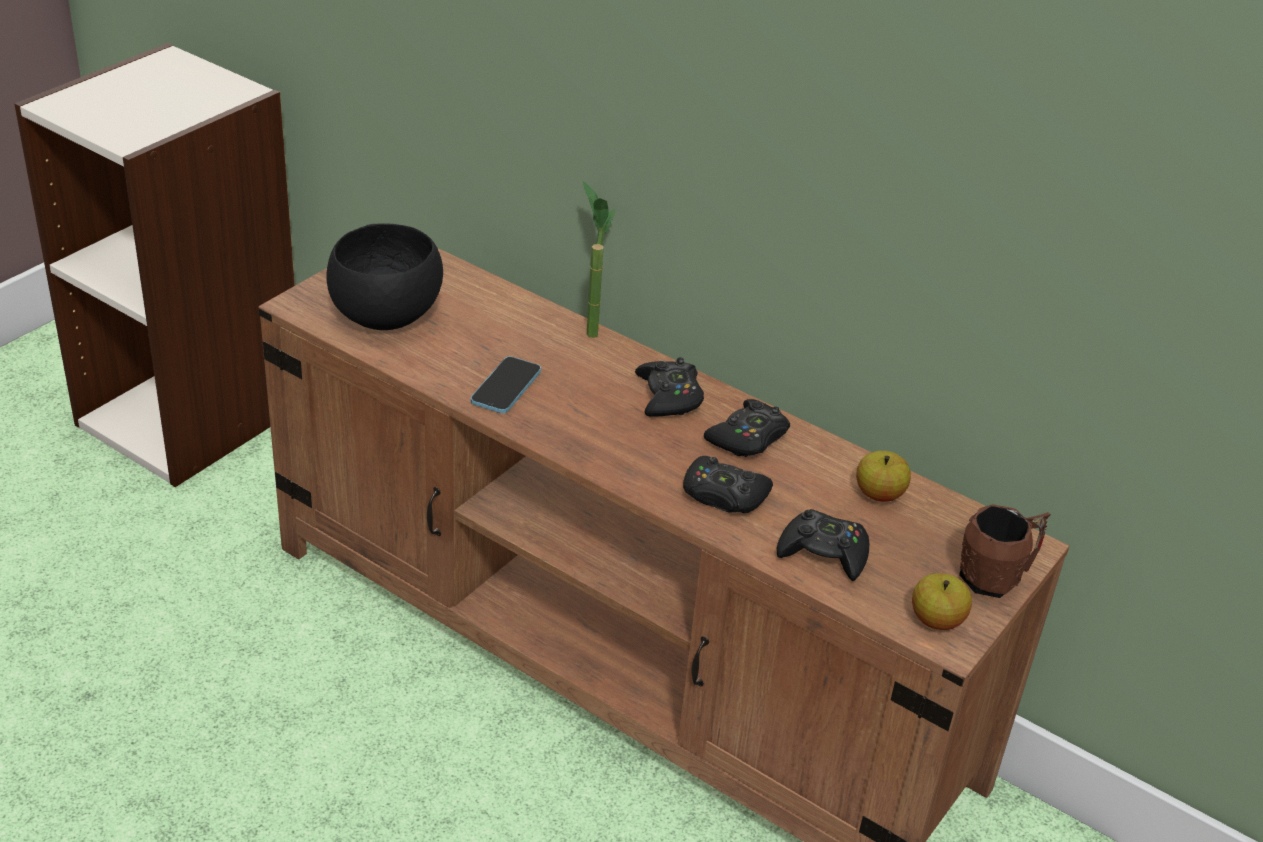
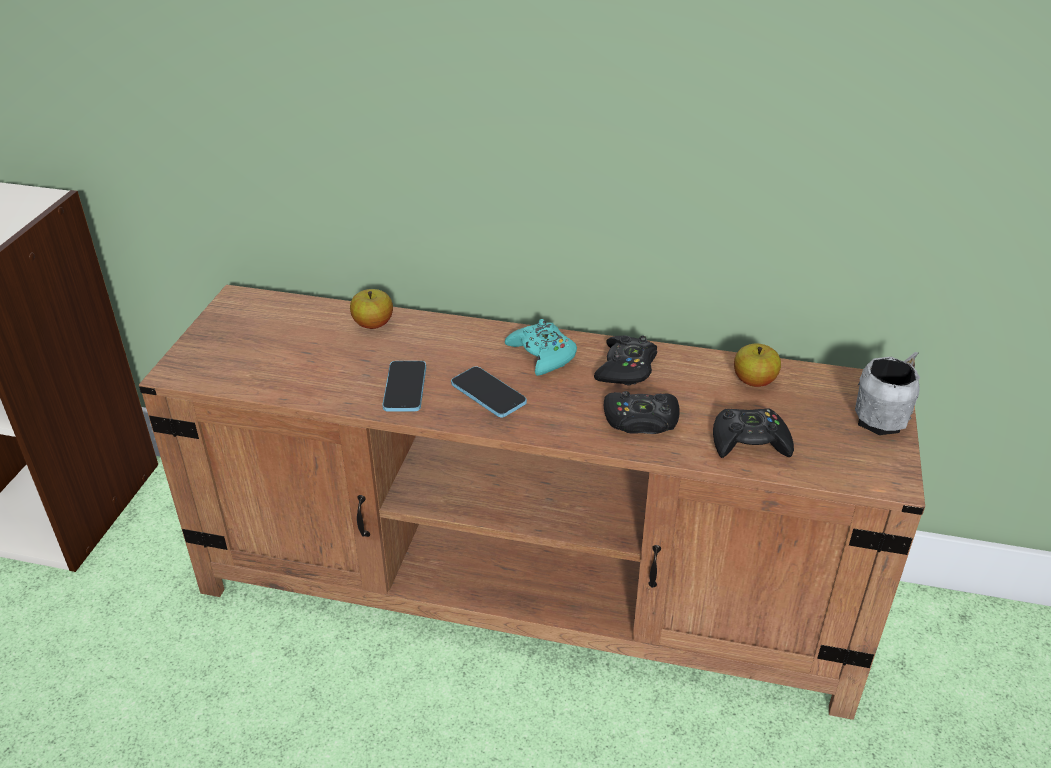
camera: 20 degrees left, 0 degrees up
(385, 317) = (262, 360): black bowl -> none
(585, 419) = (488, 394): none -> phone
(589, 327) = (441, 318): potted plant -> none
(669, 397) = (542, 355): black game controller -> turquoise game controller
(936, 620) = (870, 467): apple -> apple (373, 324)
(996, 577) = (884, 417): brown mug -> grey mug

